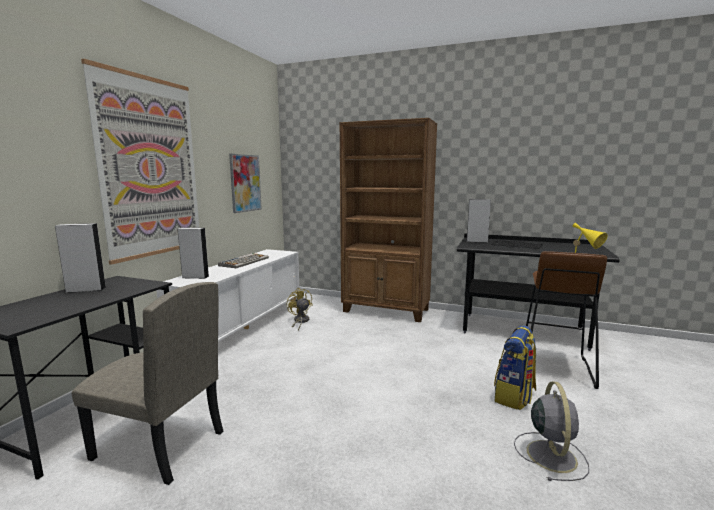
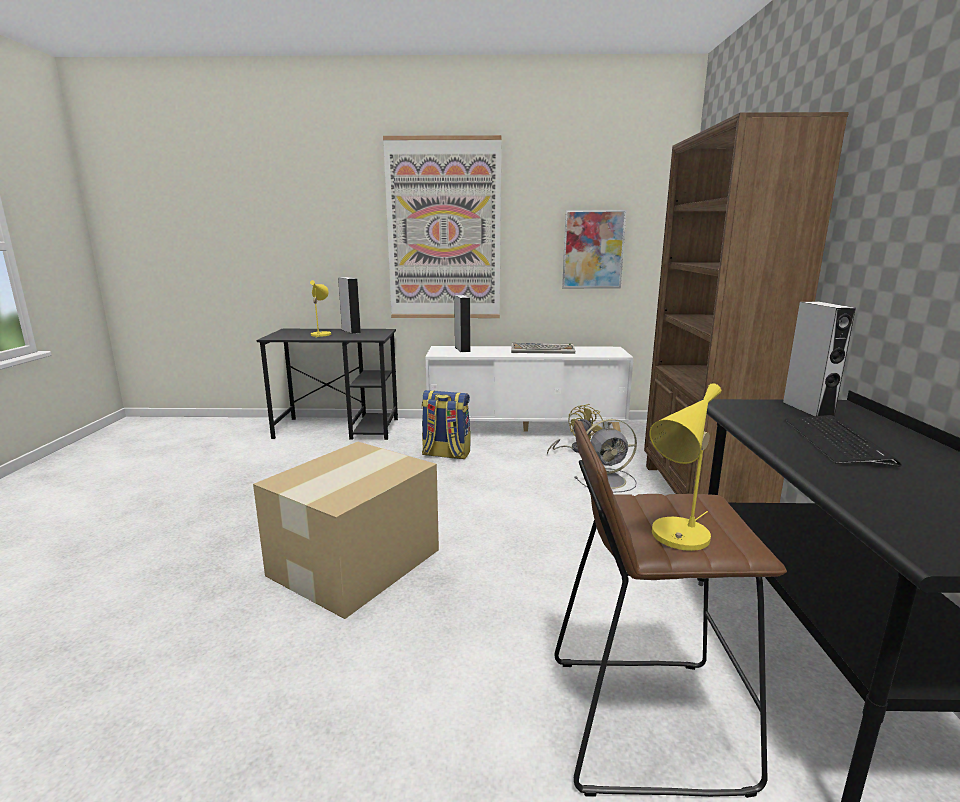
camera: 70 degrees right, 5 degrees up
(67, 302) = (321, 334): none -> yellow table lamp
(158, 446) = (307, 457): beige chair -> none
(411, 428) = (357, 562): none -> cardboard box
(514, 396) = (477, 651): backpack -> backpack (445, 454)
(550, 454) = (324, 685): grey fan -> grey fan (608, 480)

